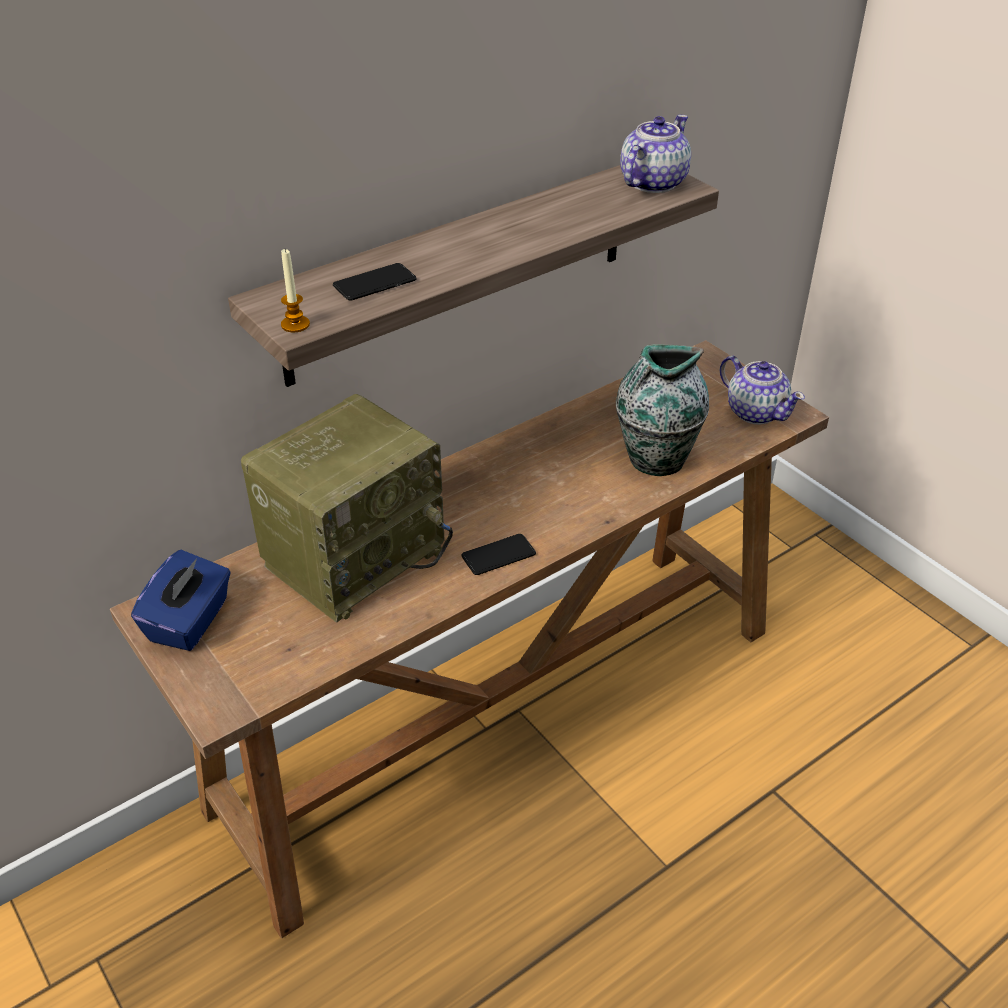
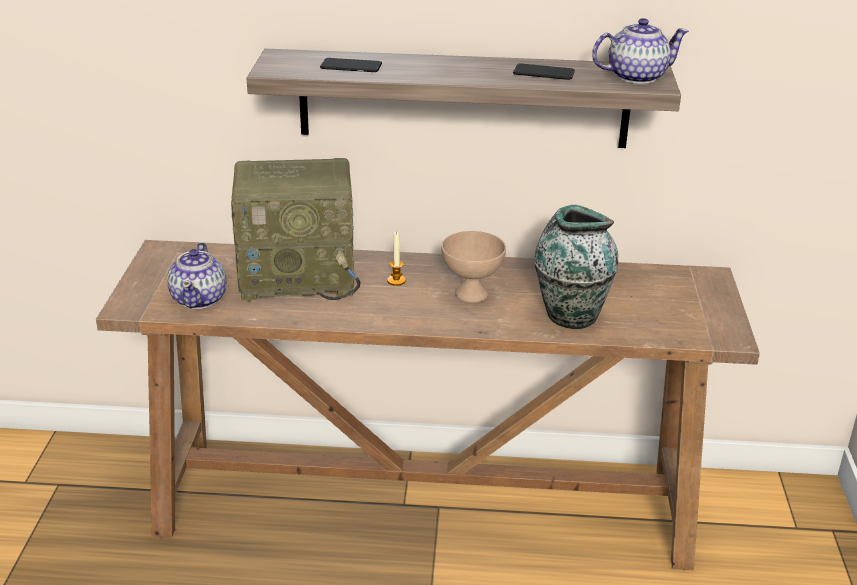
camera: 40 degrees right, 10 degrees down
(190, 621) = (171, 263): blue tissue box -> none
(295, 325) = (272, 69): candle -> candle (396, 281)
(498, 555) = (381, 315): phone -> phone (543, 73)
(547, 485) = (471, 295): none -> beige bowl
(755, 412) = (698, 323): teapot -> teapot (200, 299)

